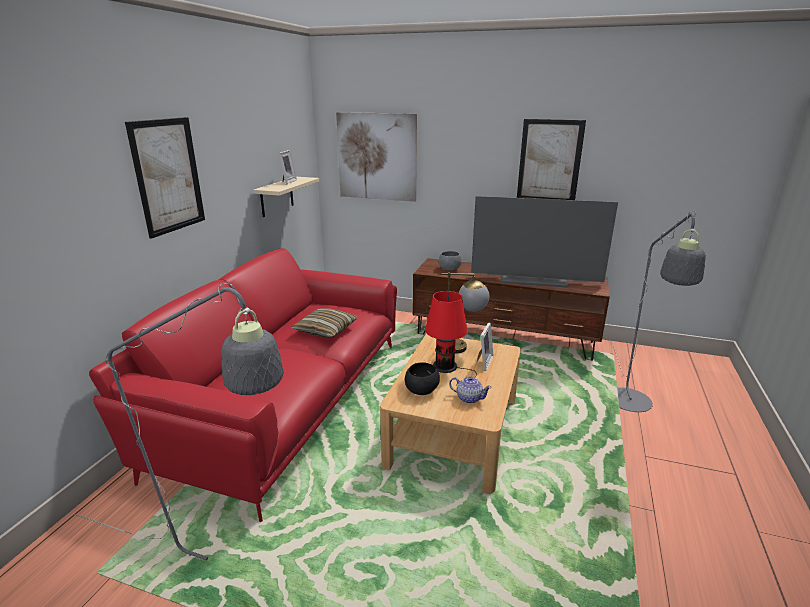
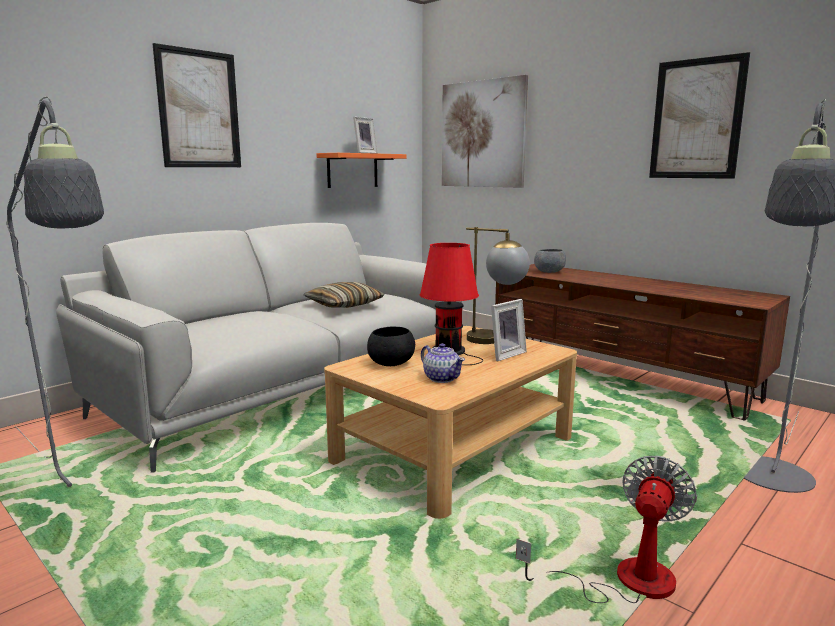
camera: 25 degrees right, 10 degrees down
(277, 196) = (352, 170): beige shelf -> orange shelf
(285, 400) = (288, 386): red sofa -> grey sofa
(534, 279) = (661, 287): television -> none
(613, 502) = (624, 581): none -> fan

